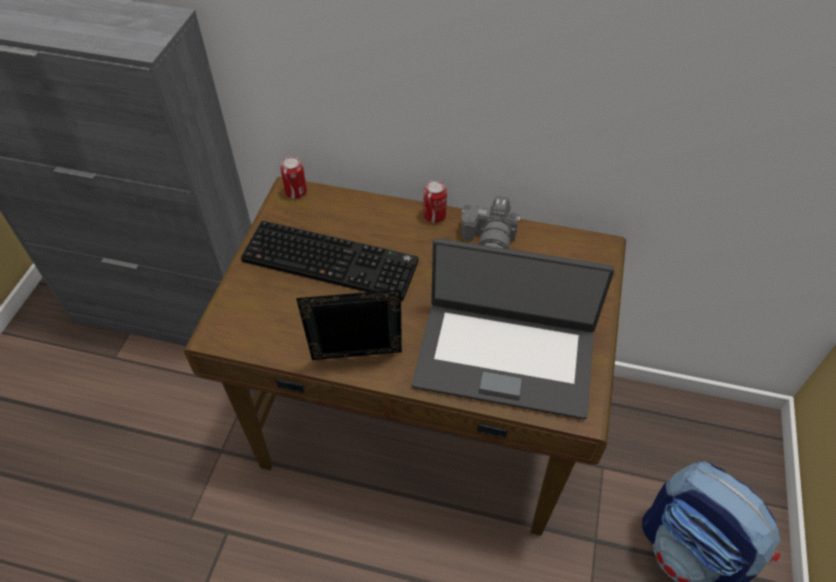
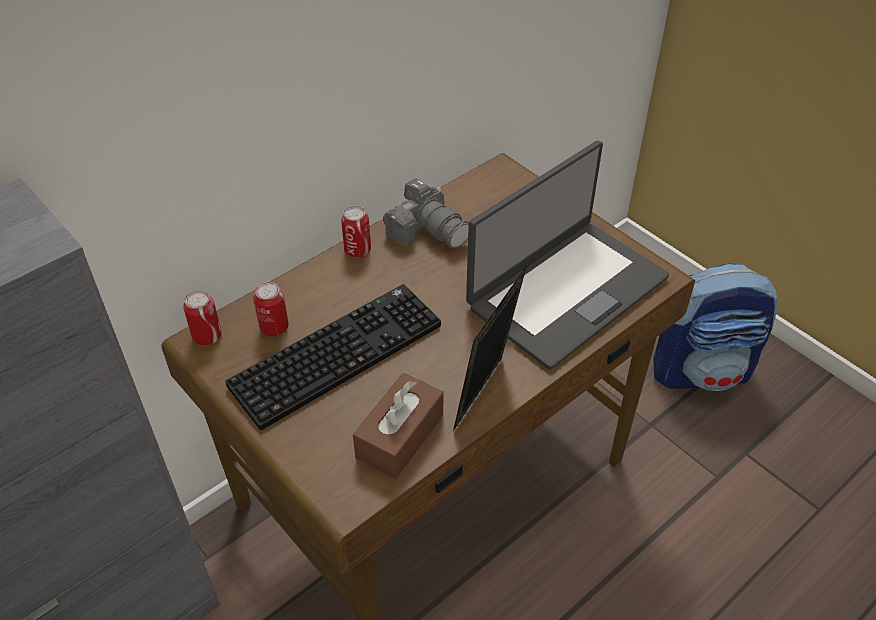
camera: 55 degrees left, 5 degrees down
(286, 333) = (400, 436): none -> brown tissue box
(328, 217) = (274, 327): none -> can

